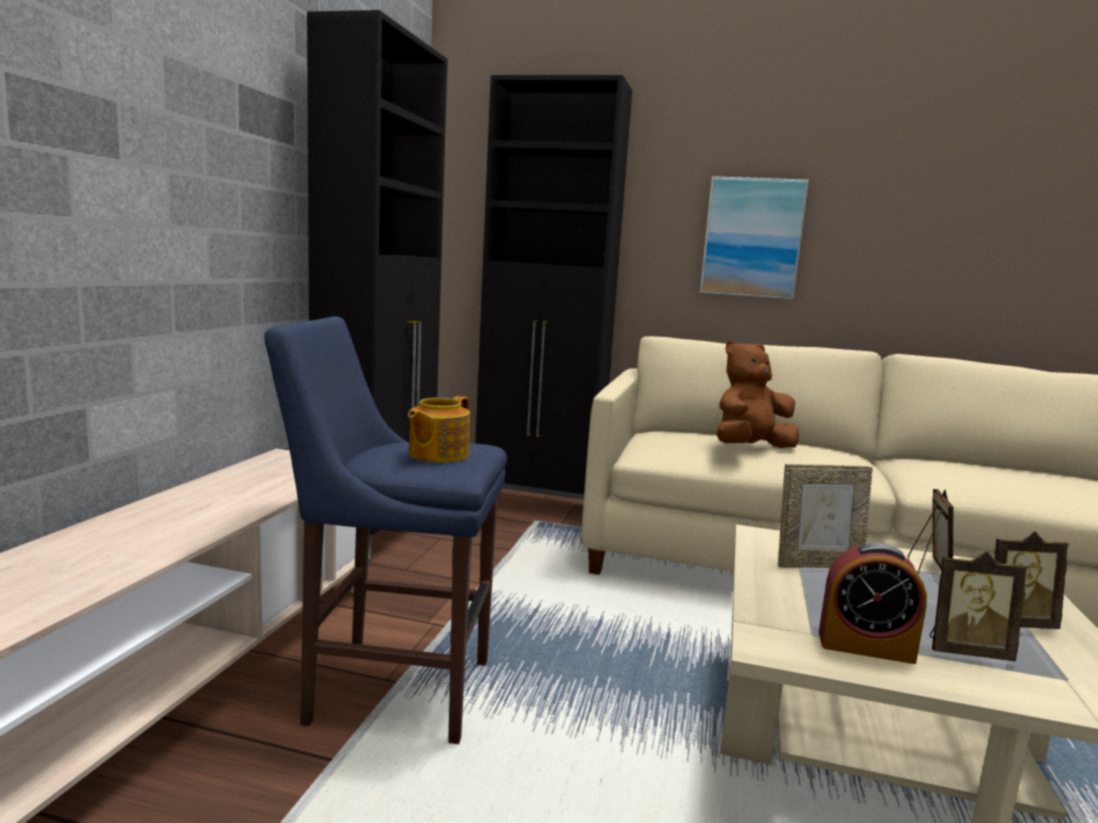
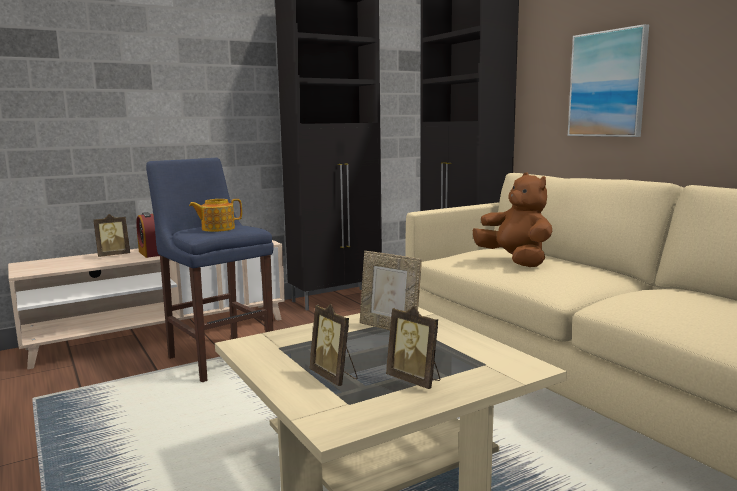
camera: 45 degrees right, 0 degrees up
(750, 449) = (515, 261): brown plush toy -> brown plush toy turned 45 degrees clockwise
(865, 647) = (287, 358): alarm clock -> alarm clock (149, 253)
(928, 569) = (460, 348): picture frame -> picture frame (113, 255)

